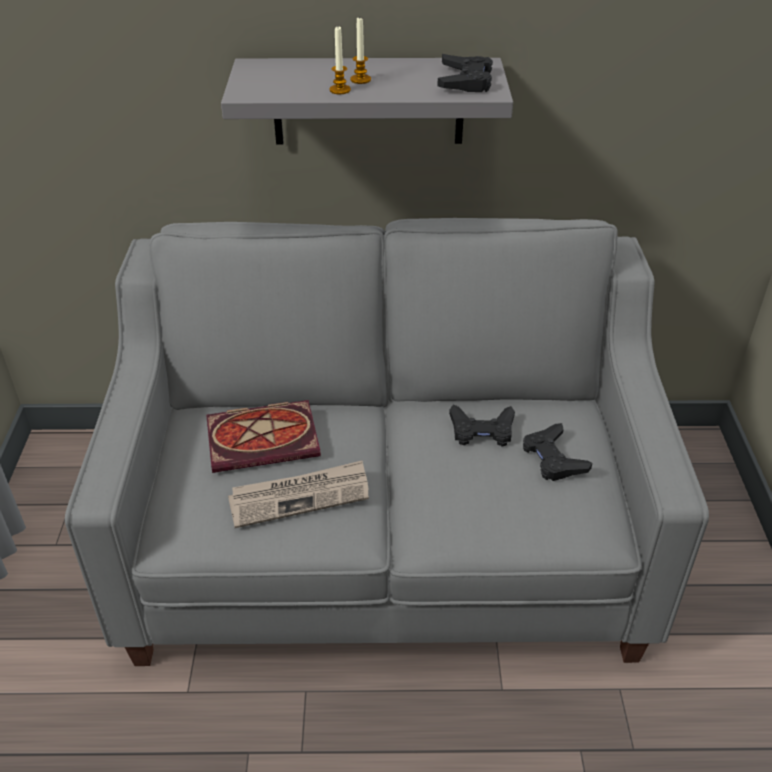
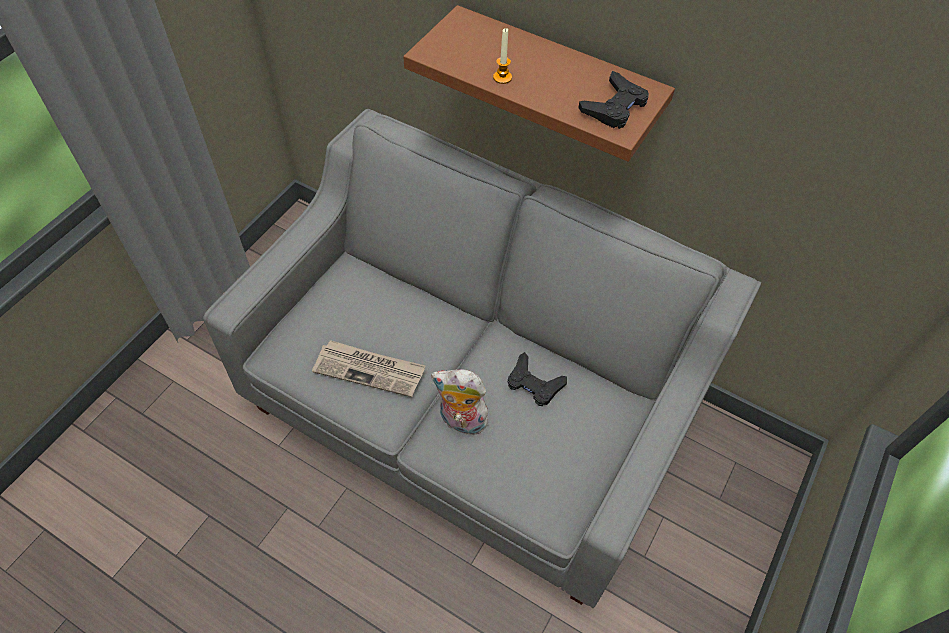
camera: 30 degrees right, 15 degrees up
(265, 438) = (380, 310): book -> none
(360, 80) = (529, 71): candle -> none
(368, 101) = (556, 78): grey shelf -> brown shelf
(437, 498) = (461, 421): none -> plush toy
(553, 458) = (568, 436): black game controller -> none

